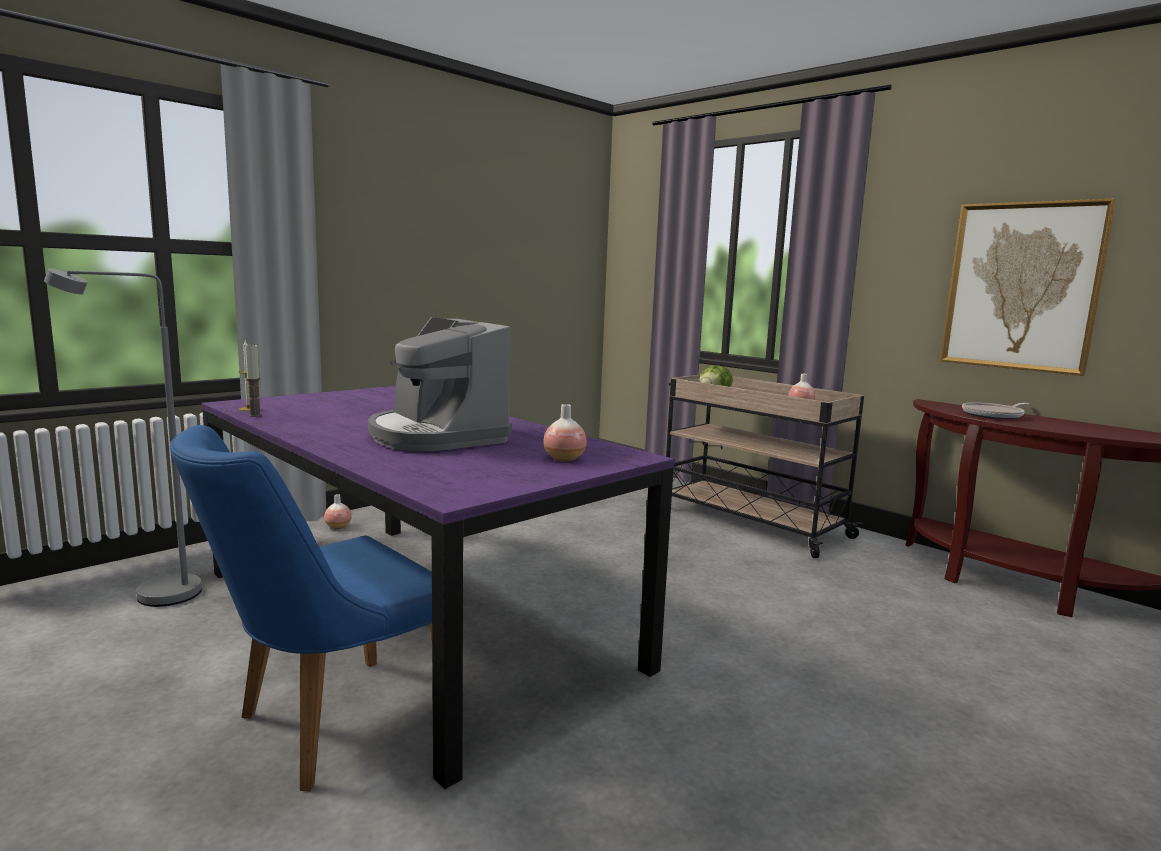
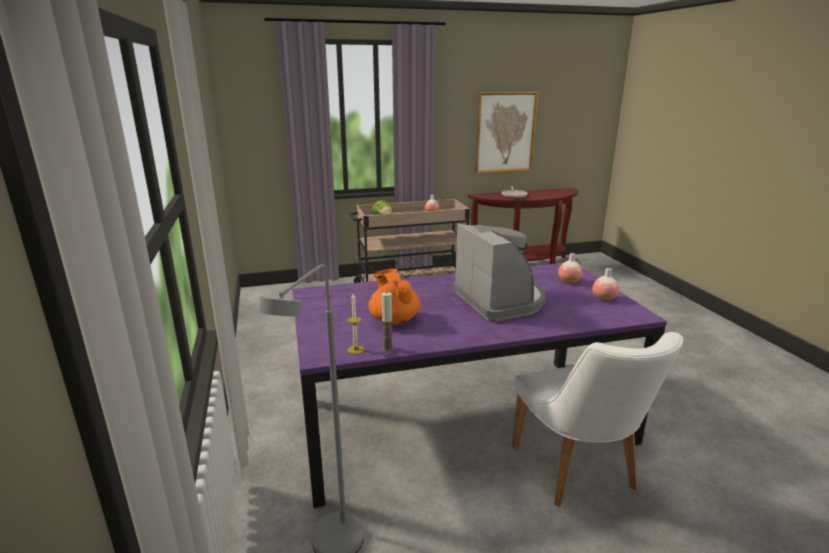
camera: 60 degrees left, 10 degrees up
(325, 727) = (579, 474): blue chair -> white chair
(335, 411) = (394, 319): none -> orange teapot
(338, 527) = (265, 426): vase -> vase (604, 298)
(436, 436) = (500, 300): coffee machine -> coffee machine turned 105 degrees counterclockwise

